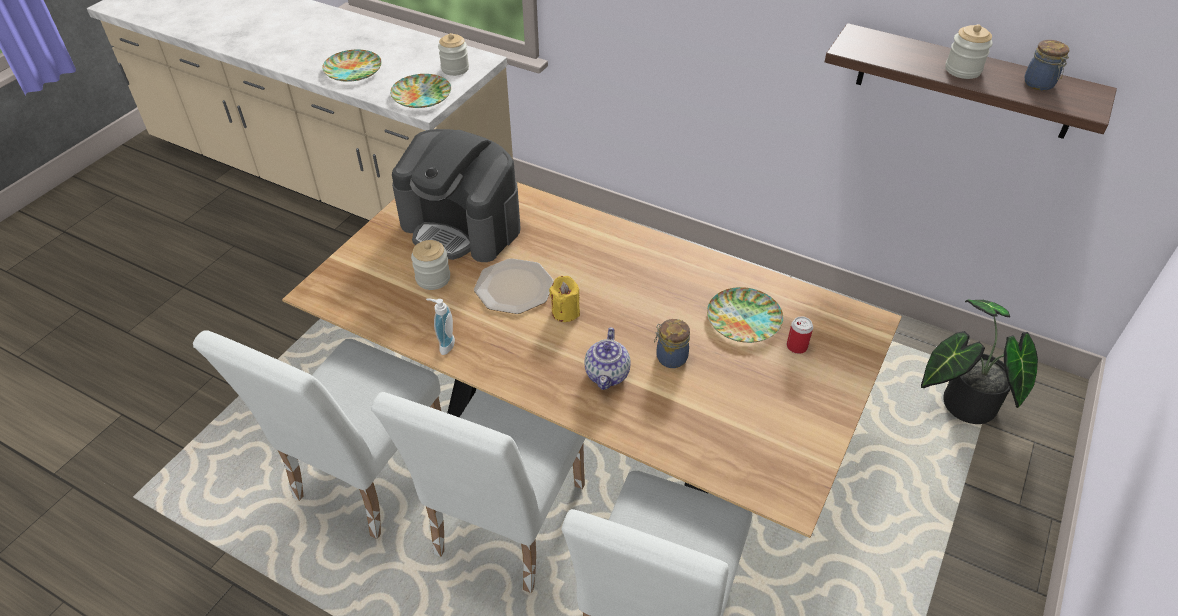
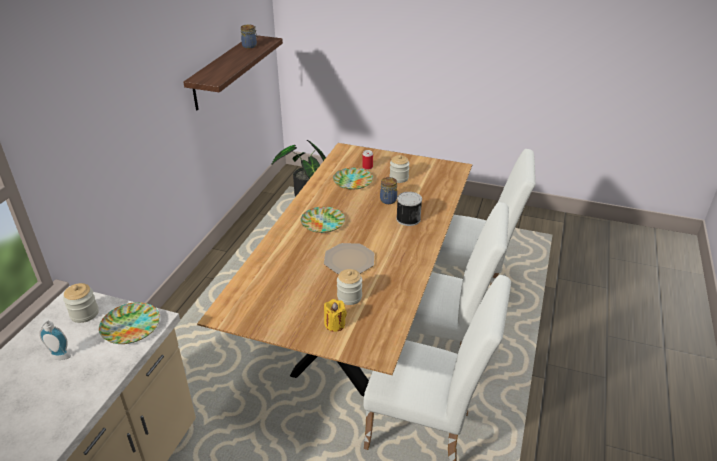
camera: 100 degrees left, 10 degrees down
(353, 70) = (67, 391): plate -> plate (323, 222)
(444, 345) = (408, 280): soap dispenser -> soap dispenser (59, 358)
(462, 226) = (290, 294): coffee machine -> none
(565, 312) = (365, 237): yellow candle -> yellow candle (335, 324)
(607, 375) = (407, 218): teapot -> can
(962, 70) = (237, 58): jar -> jar (399, 178)

